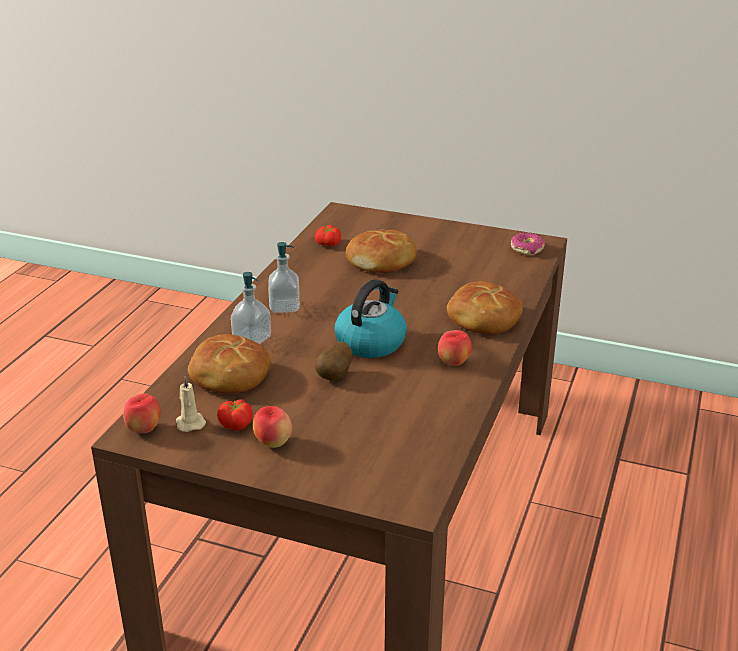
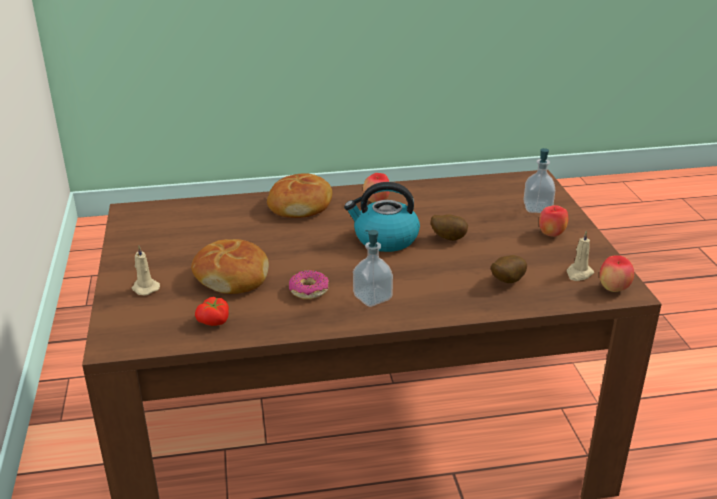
camera: 120 degrees left, 0 degrees up
(229, 376) = (506, 281): bread -> potato
(237, 424) = (553, 255): tomato -> none
(252, 339) = (443, 293): soap dispenser -> soap dispenser (537, 208)
(402, 230) = (144, 288): none -> beige candle
(527, 249) = (149, 215): donut -> donut (308, 290)

